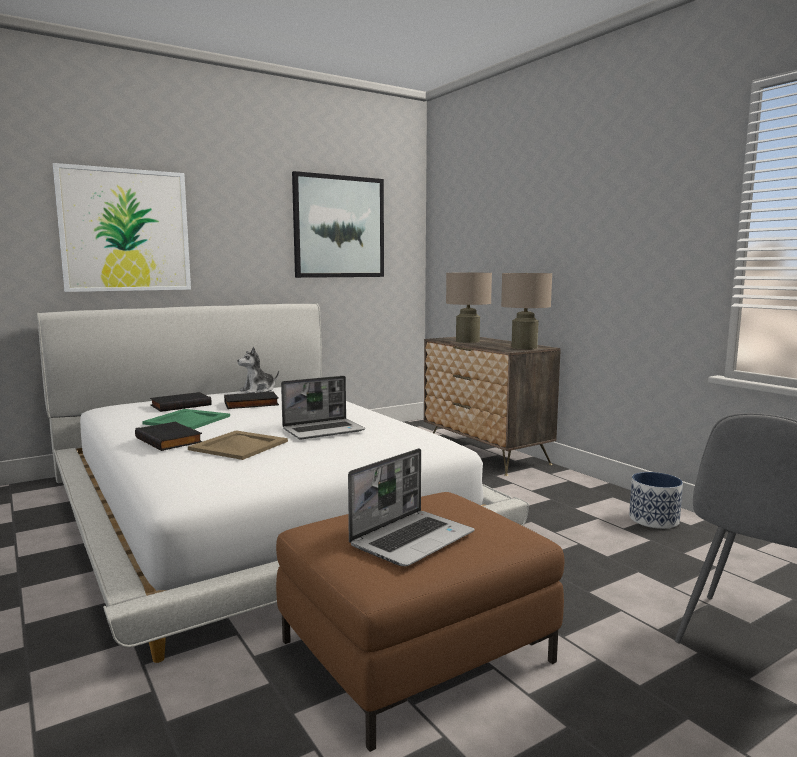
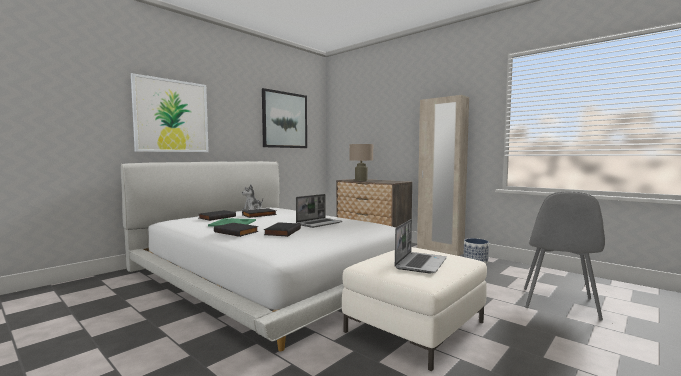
camera: 15 degrees left, 5 degrees down
(239, 445) = (282, 231): beige tray -> black book
(416, 651) = (415, 327): brown ottoman -> white ottoman
(524, 347) = (395, 181): beige table lamp -> none
(598, 488) = (440, 251): none -> beige wardrobe

